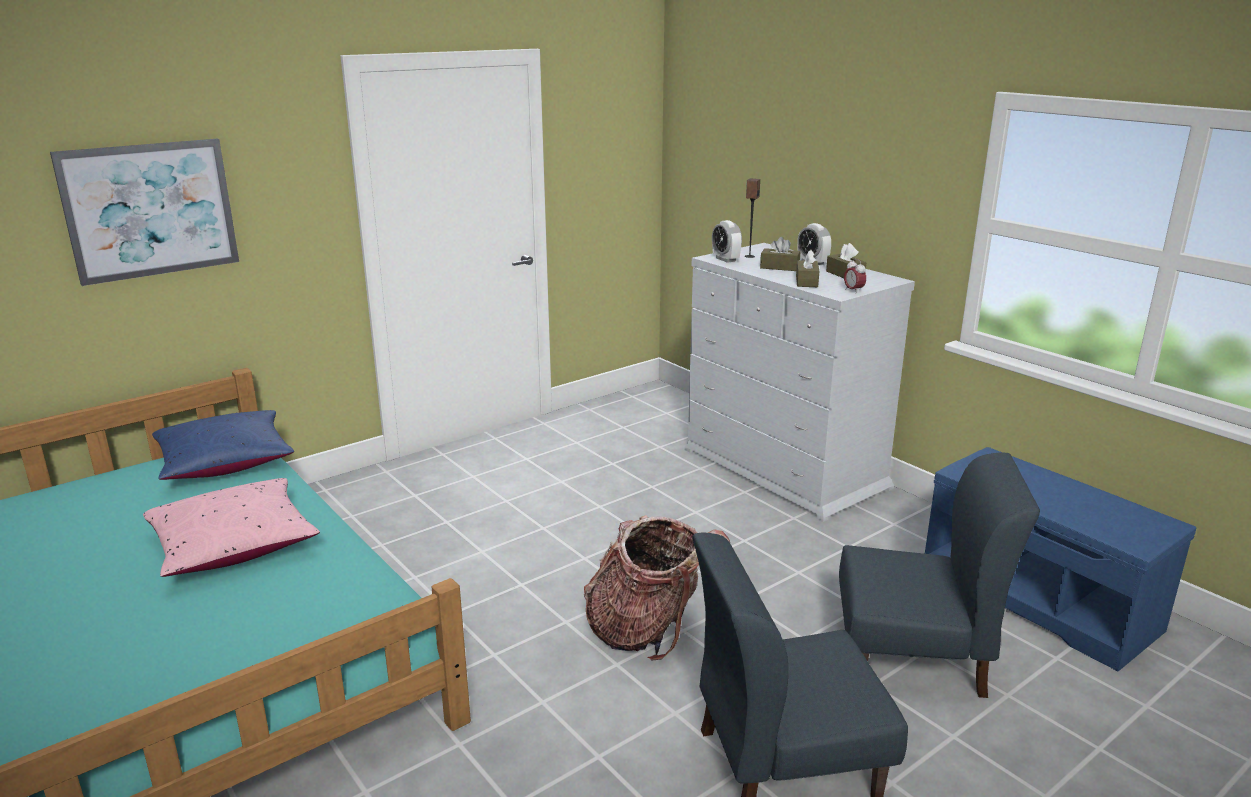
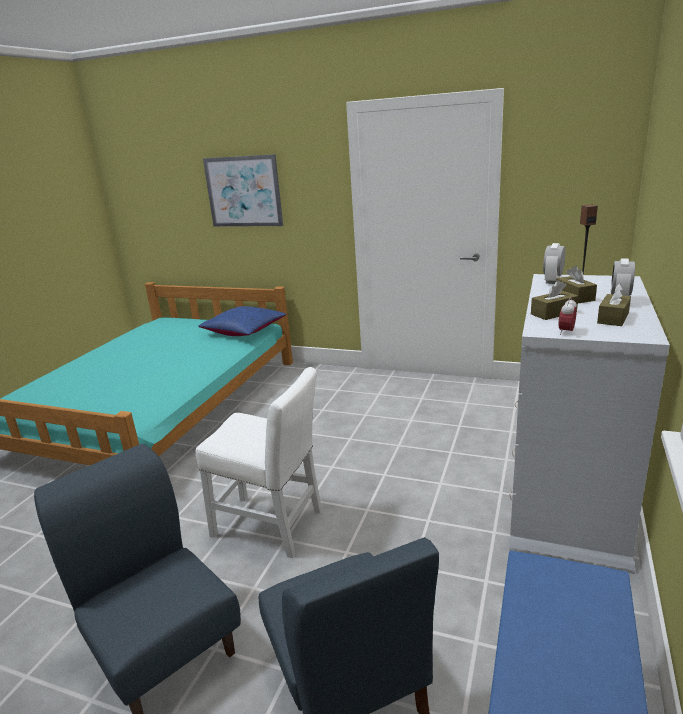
camera: 60 degrees right, 0 degrees up
(233, 545) = (170, 364): pink pillow -> none
(649, 631) = (272, 525): backpack -> white chair

